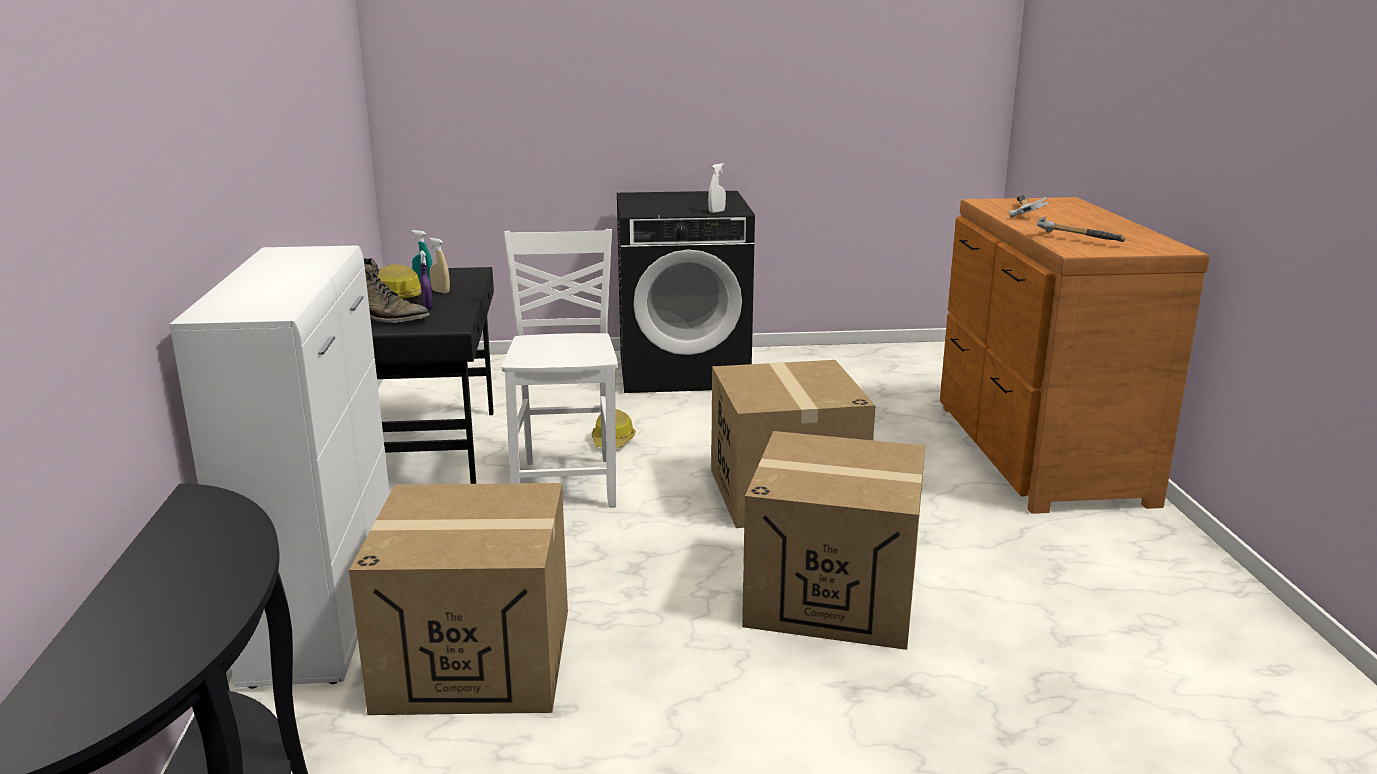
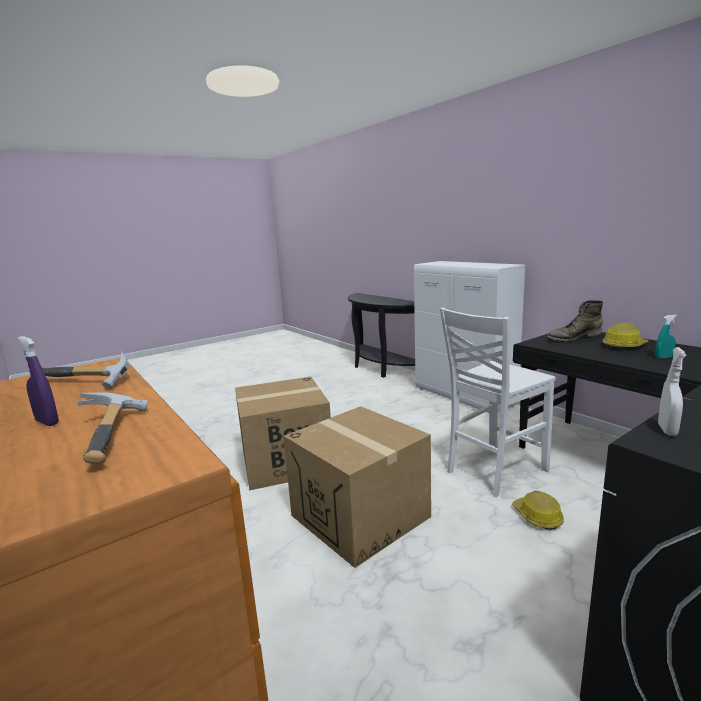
camera: 150 degrees right, 5 degrees down
(427, 307) = (585, 346): purple spray bottle -> purple spray bottle (47, 422)
(440, 292) = (623, 355): beige spray bottle -> none
(476, 659) = (393, 403): cardboard box -> none
(567, 483) = (493, 470): white chair -> white chair turned 90 degrees clockwise

